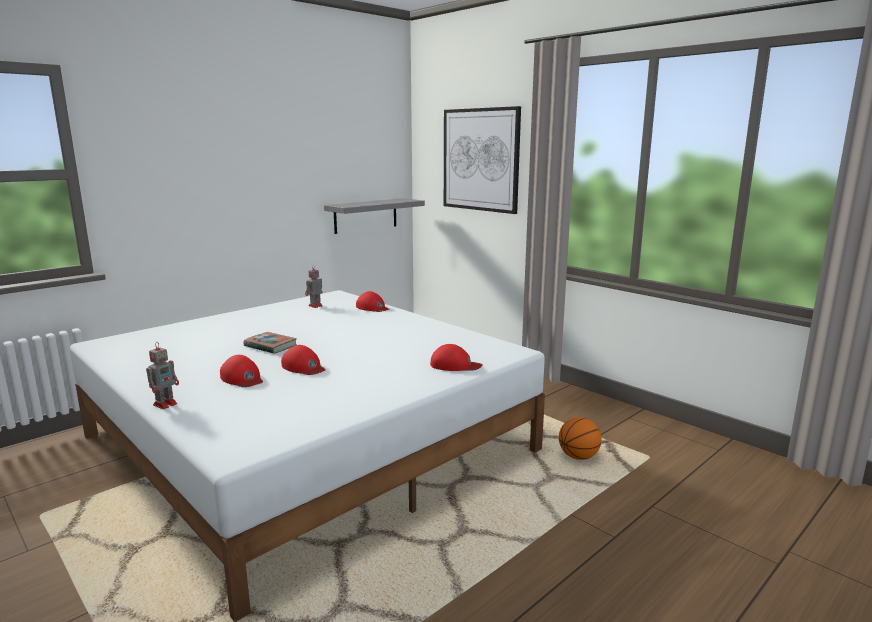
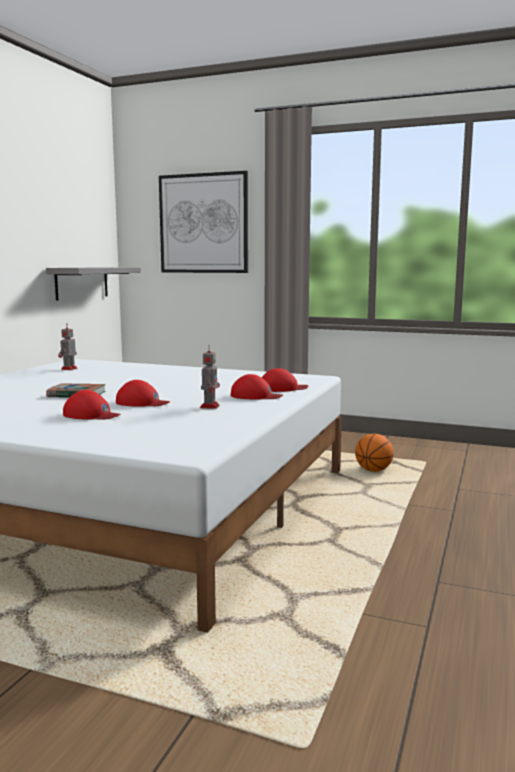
camera: 25 degrees left, 5 degrees down
(166, 404) = (41, 438): toy robot -> toy robot (210, 406)
(372, 307) = (134, 365): red cap -> red cap (255, 396)

